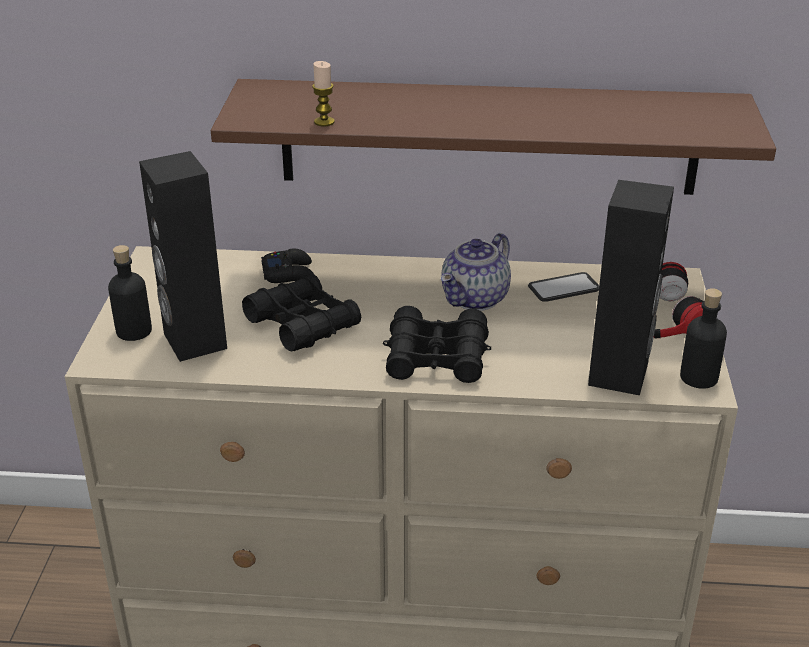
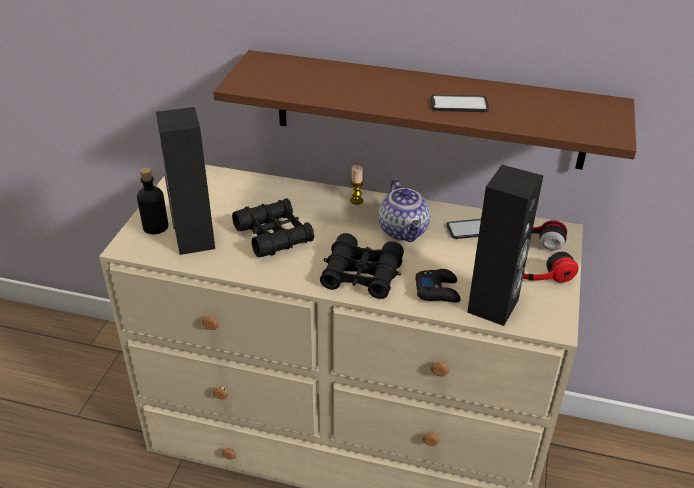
camera: 10 degrees right, 5 degrees up
(289, 274) = (276, 194): black game controller -> black game controller (438, 290)
(324, 122) = (296, 93): candle -> candle (356, 200)
(476, 300) = (404, 231): teapot -> teapot turned 60 degrees counterclockwise
(540, 118) = (459, 104): none -> phone
(698, 377) = (554, 317): black bottle -> none

